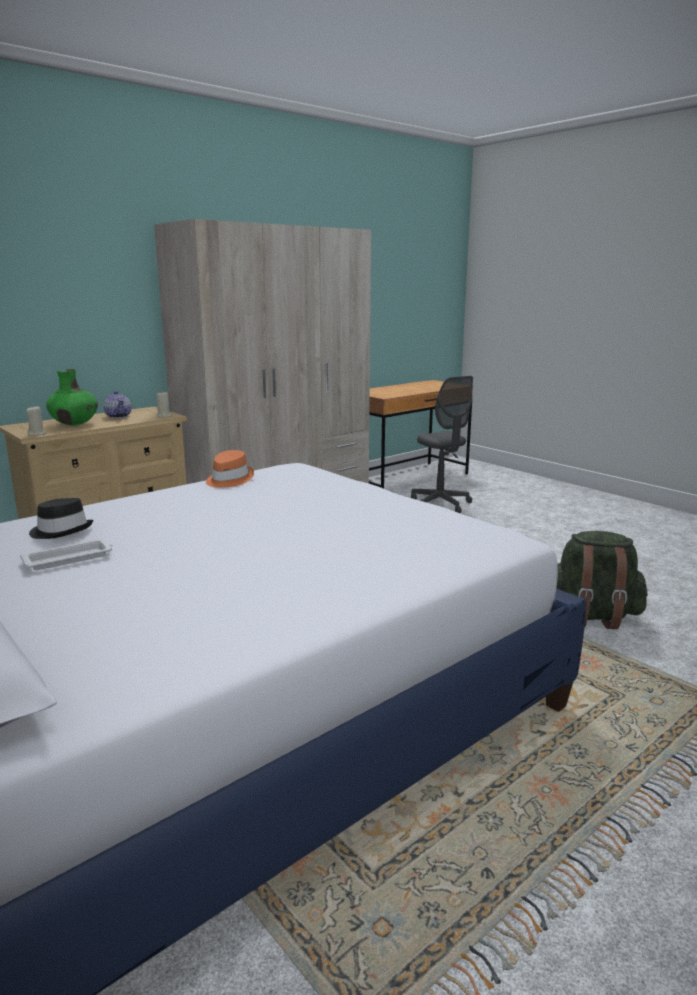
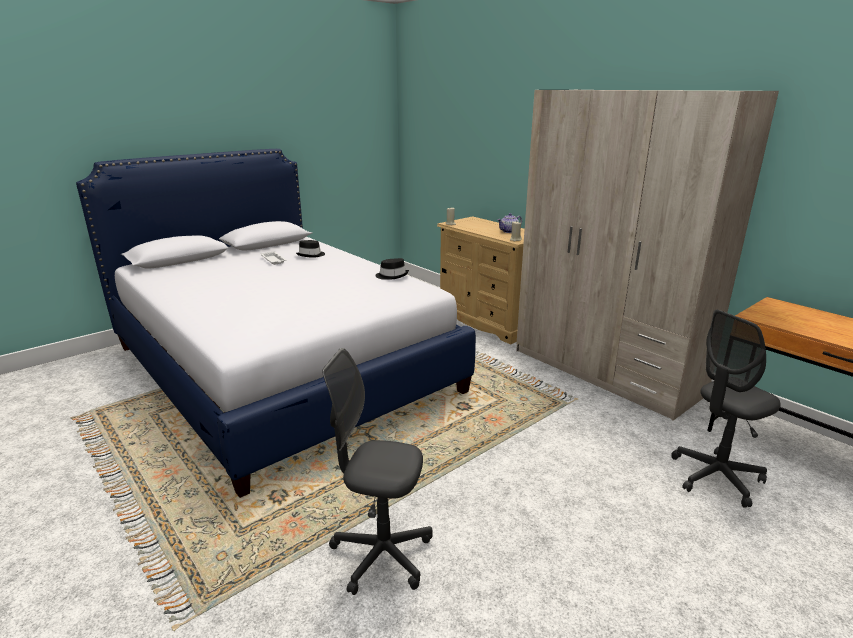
camera: 90 degrees right, 5 degrees up
(75, 424) = (479, 226): green vase -> none
(228, 479) = (392, 275): orange hat -> black hat
(592, 616) = (381, 555): green backpack -> grey office chair

